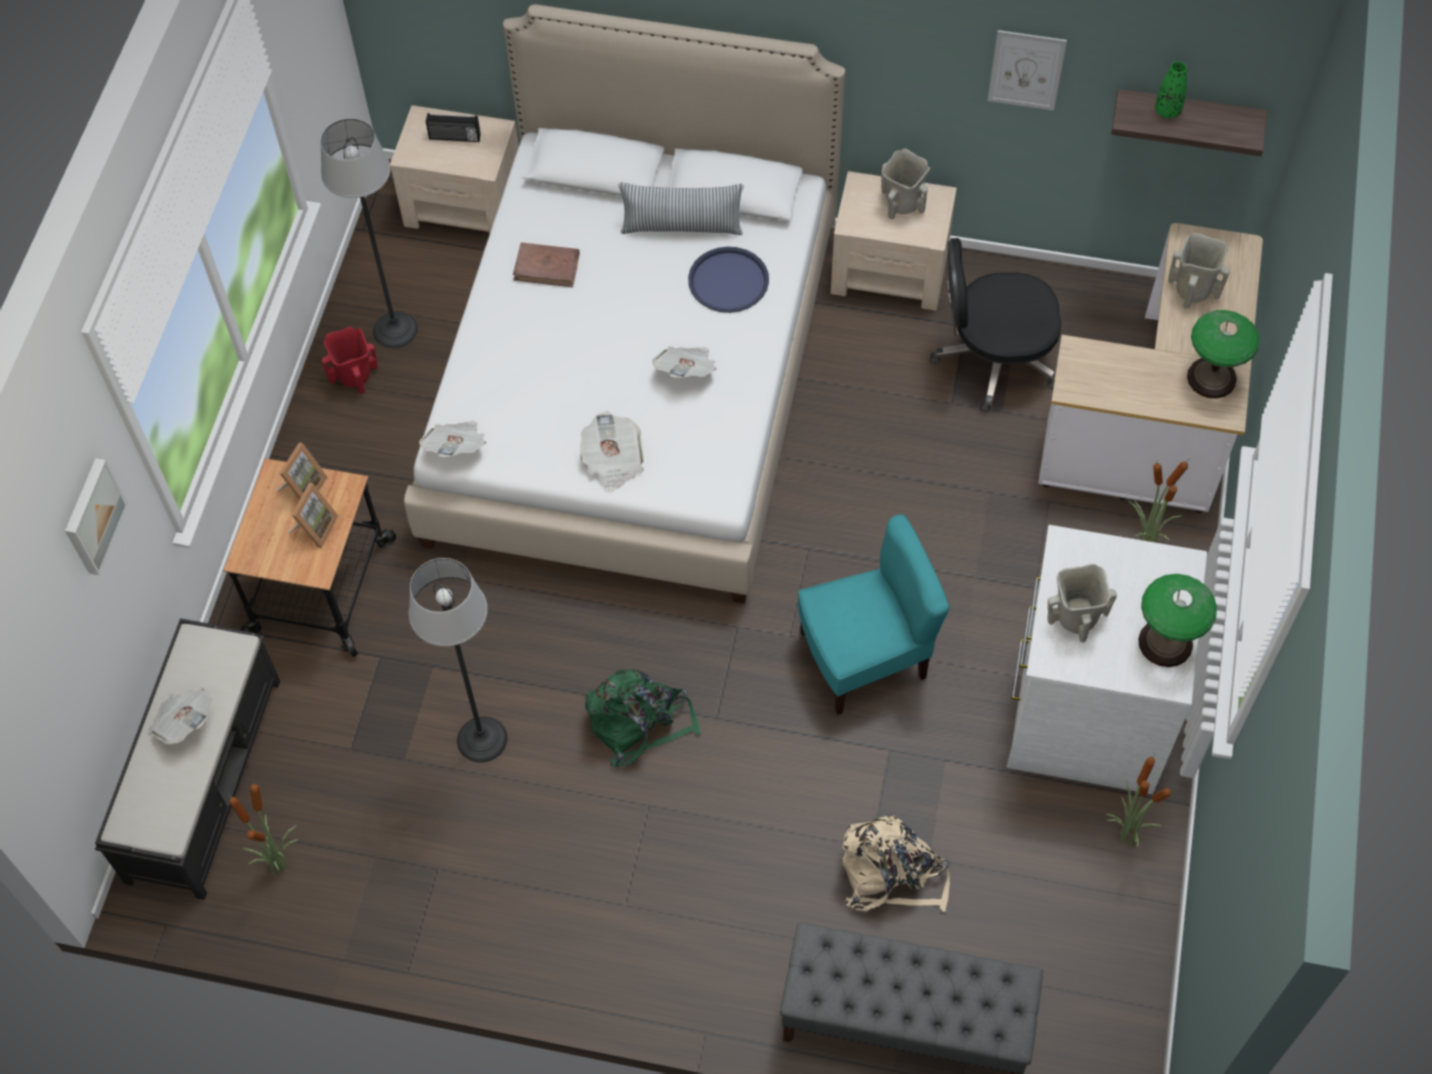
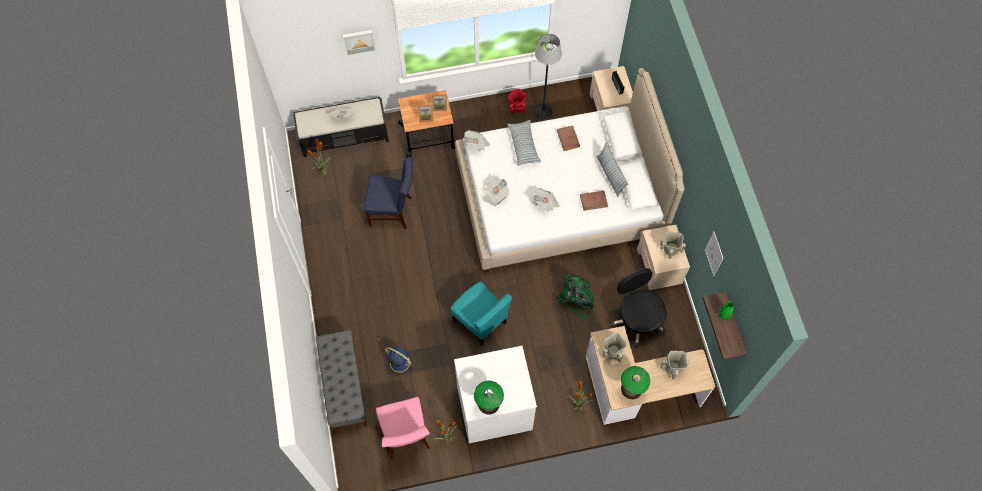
camera: 65 degrees right, 5 degrees up
(482, 739) = (393, 211): floor lamp -> blue chair
(514, 357) = (523, 145): none -> pillow
(639, 722) = (421, 257): green backpack -> green backpack (576, 298)
(728, 281) = (593, 201): blue tray -> brown book
(891, 872) = (399, 362): beige backpack -> blue fan
(1075, 618) = (485, 368): beige vase -> beige vase (612, 351)
(1089, 924) = (406, 437): none -> pink chair

